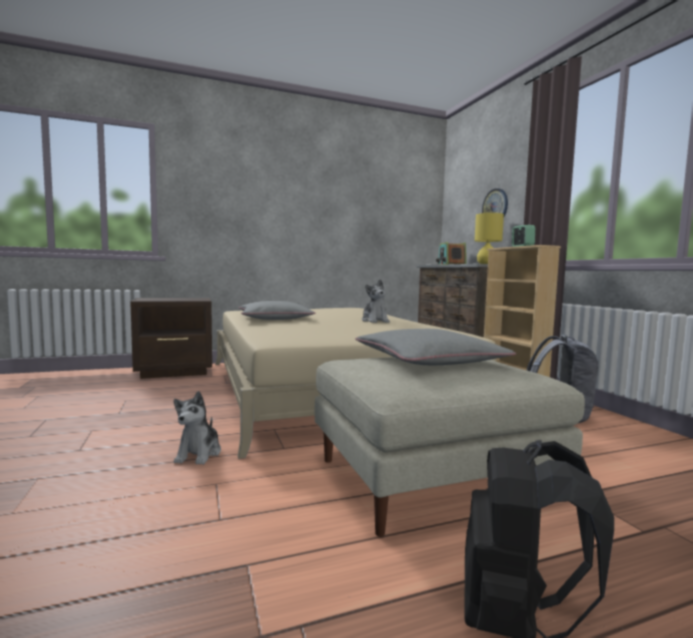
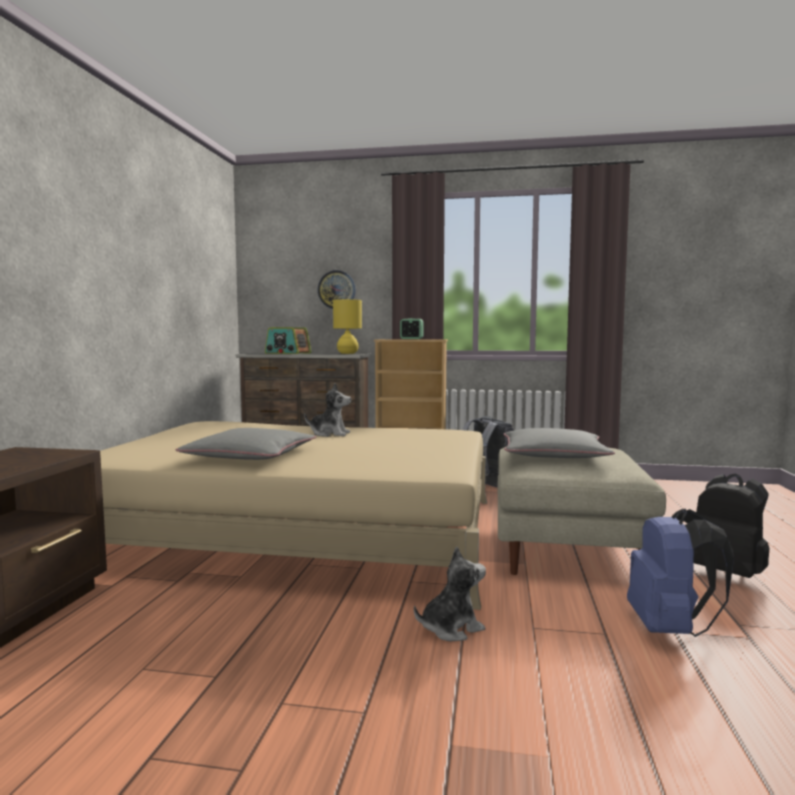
camera: 60 degrees left, 0 degrees up
(199, 454) = (451, 628): plush toy -> plush toy turned 60 degrees counterclockwise
(252, 561) = (670, 629): none -> blue backpack

